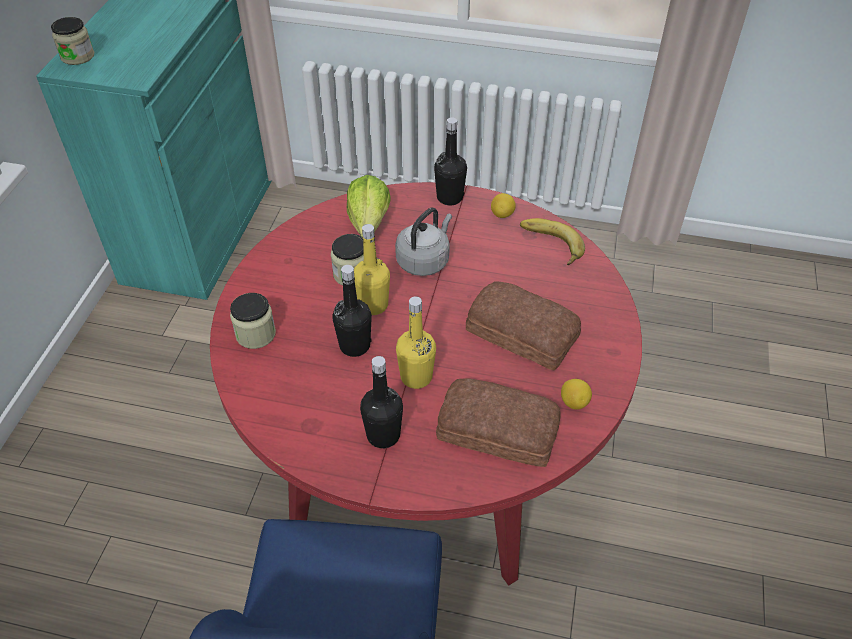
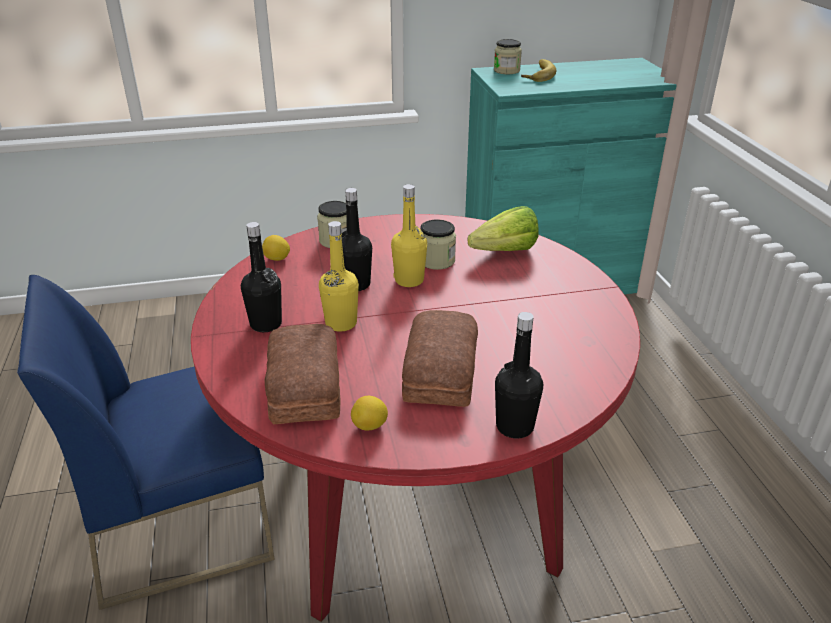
camera: 65 degrees right, 15 degrees down
(424, 260) = (488, 290): grey kettle -> none
(449, 197) = (588, 281): black bottle -> black bottle (514, 426)
(502, 214) = (599, 317): lemon -> lemon (277, 259)
(549, 245) = (586, 357): banana -> banana (536, 74)

